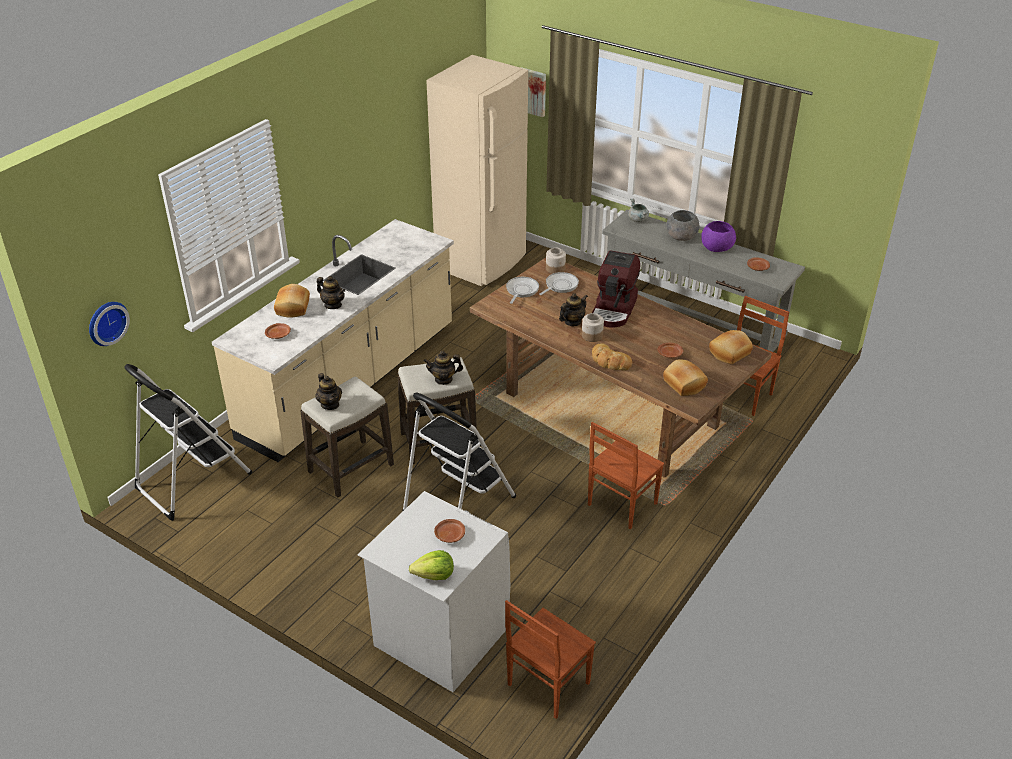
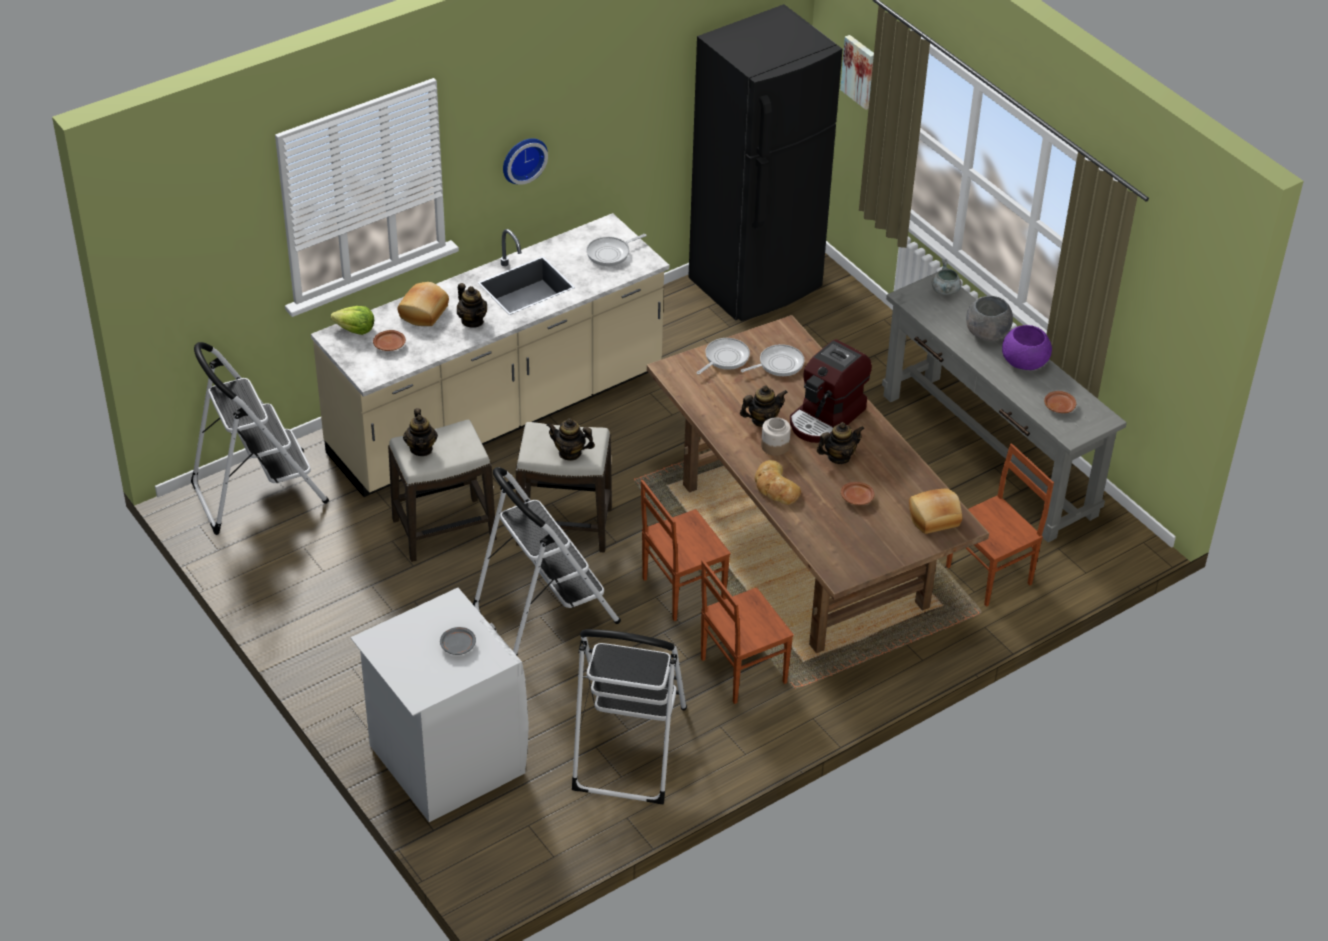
camera: 20 degrees right, 5 degrees up
(106, 322) = (183, 291): wall clock -> wall clock (522, 158)
(408, 242) = (611, 253): none -> frying pan
(434, 575) = (417, 684): lettuce -> lettuce (355, 329)
(450, 534) = (458, 645): brown plate -> grey plate
(481, 262) = (755, 284): beige fridge -> black fridge
(547, 684) = (534, 847): brown chair -> brown chair (681, 589)
(555, 269) = (787, 338): jar -> none
(574, 587) = (627, 751): none -> step ladder
(639, 331) = (838, 457): none -> teapot
(683, 384) = (846, 543): bread -> none

